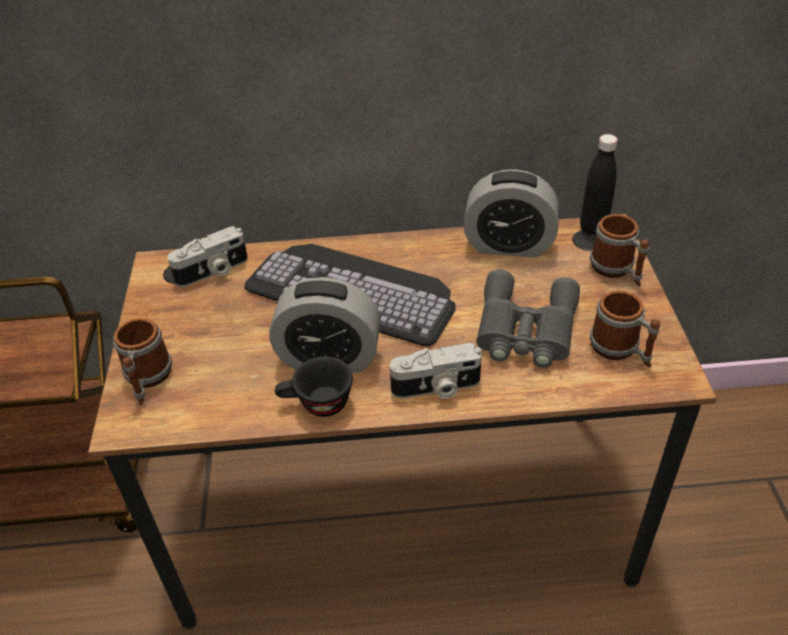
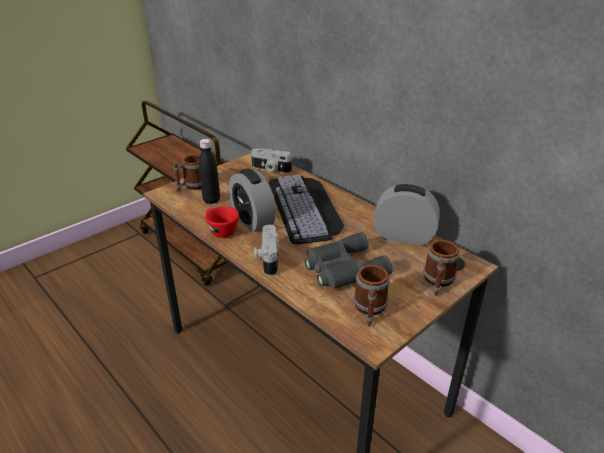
camera: 50 degrees right, 10 degrees down
(316, 404) = (220, 230): black cup -> red cup
(436, 388) = (267, 258): camera -> camera turned 45 degrees clockwise
(509, 245) = (403, 236): alarm clock -> alarm clock turned 135 degrees clockwise
(593, 228) = (462, 259): black bottle -> black bottle (211, 200)

